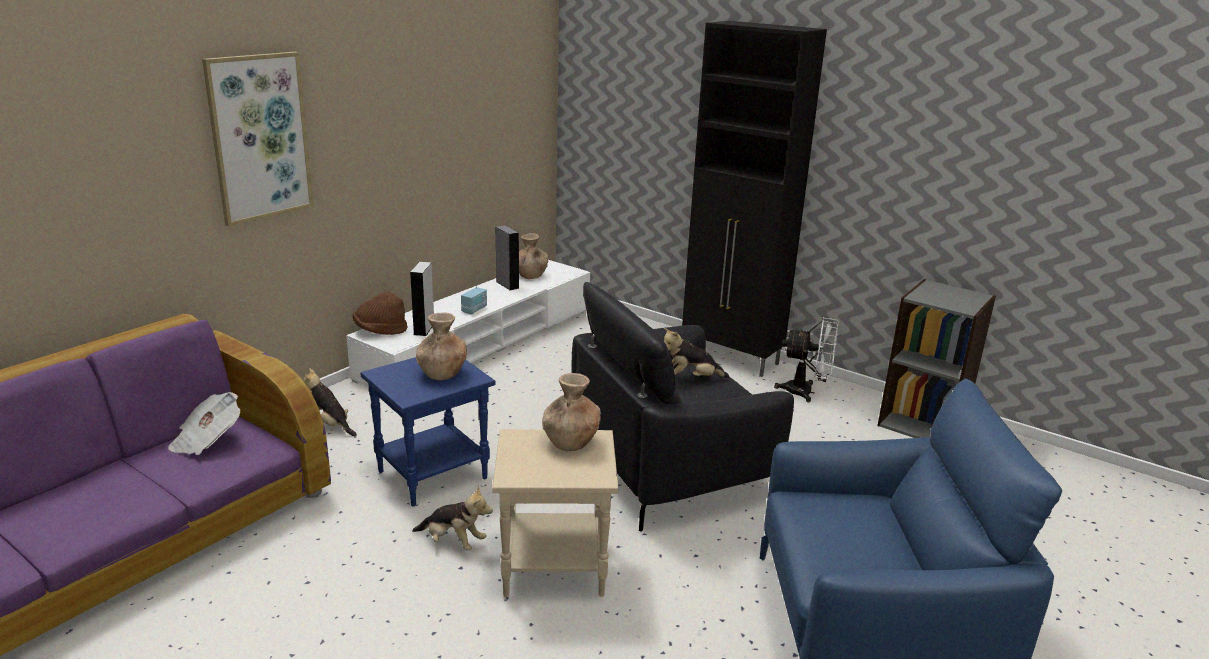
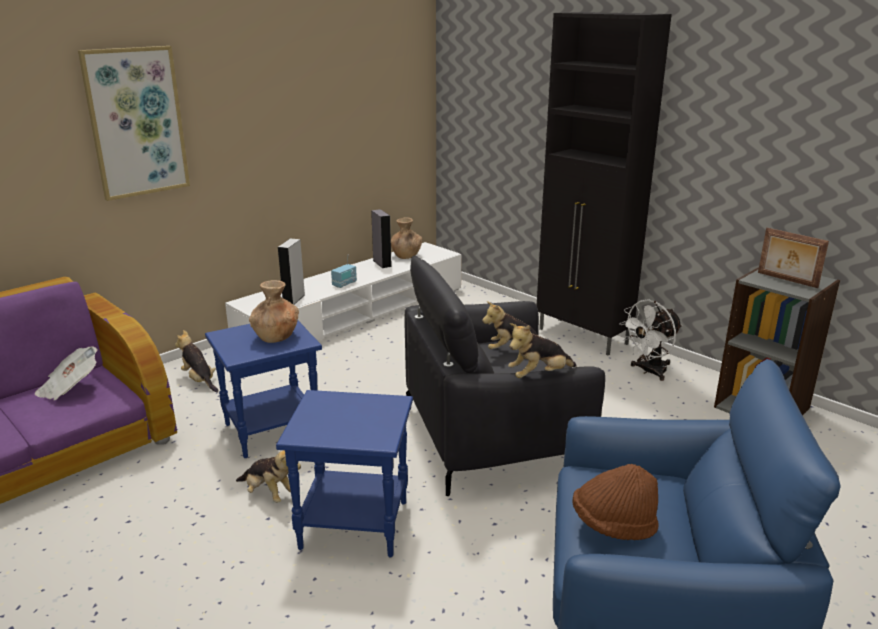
camera: 10 degrees right, 0 degrees up
(380, 330) = (255, 299): brown hat -> brown hat (613, 525)
(555, 566) = (356, 523): beige side table -> blue side table
(571, 441) = (368, 405): brown vase -> none
(733, 403) = (539, 375): none -> plush toy
(806, 392) = (648, 371): white fan -> white fan turned 120 degrees clockwise
(948, 297) = (786, 280): none -> picture frame

